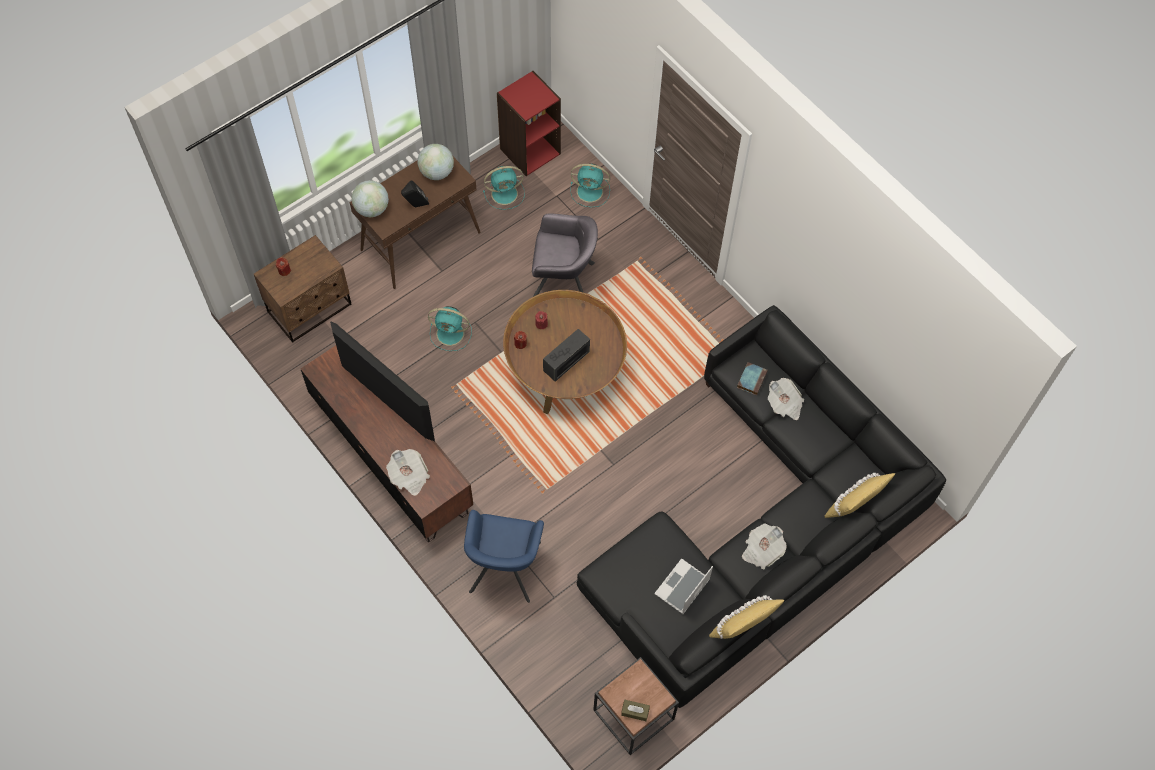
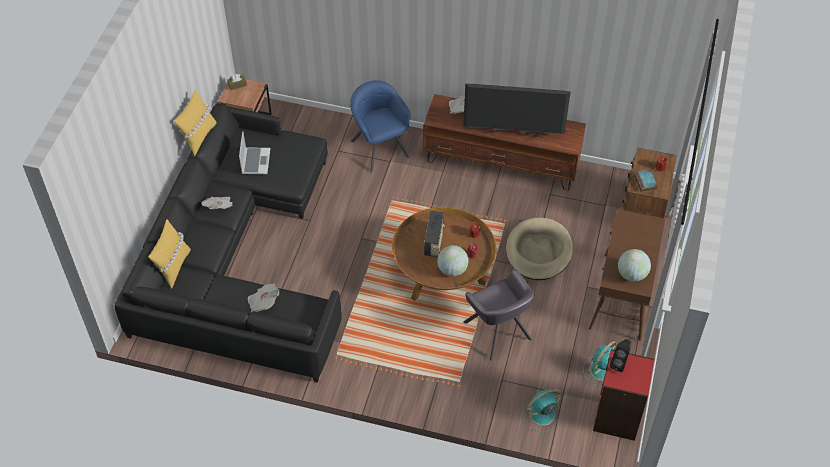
camera: 145 degrees right, 10 degrees down
(372, 209) = (645, 223): globe -> globe (452, 270)
(416, 205) = (620, 243): black speaker -> black speaker (619, 363)
(451, 333) = (538, 251): turquoise fan -> beige dog bed
(563, 283) = (497, 331): grey armchair -> grey armchair turned 90 degrees counterclockwise
(751, 379) = (298, 305): book -> book (645, 182)

